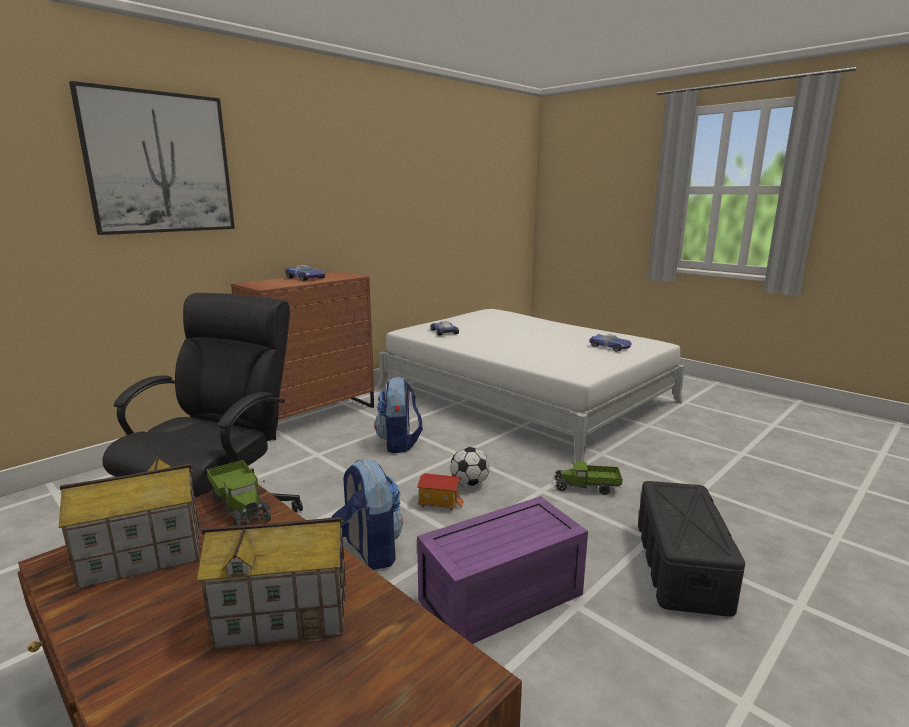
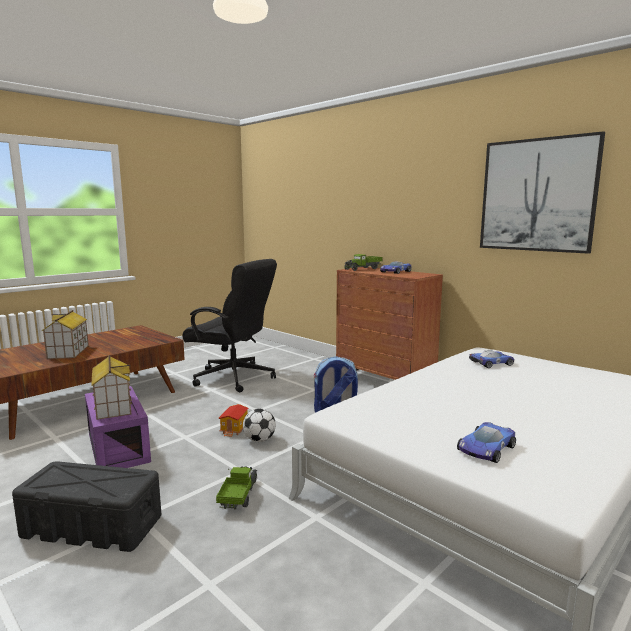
camera: 90 degrees right, 5 degrees down
(142, 557) = (128, 335): toy house -> toy house (113, 407)
(160, 163) = (340, 188): picture -> picture (537, 195)
(241, 506) = (154, 341): toy truck -> toy truck (363, 269)
(369, 550) = (188, 411): backpack -> none

